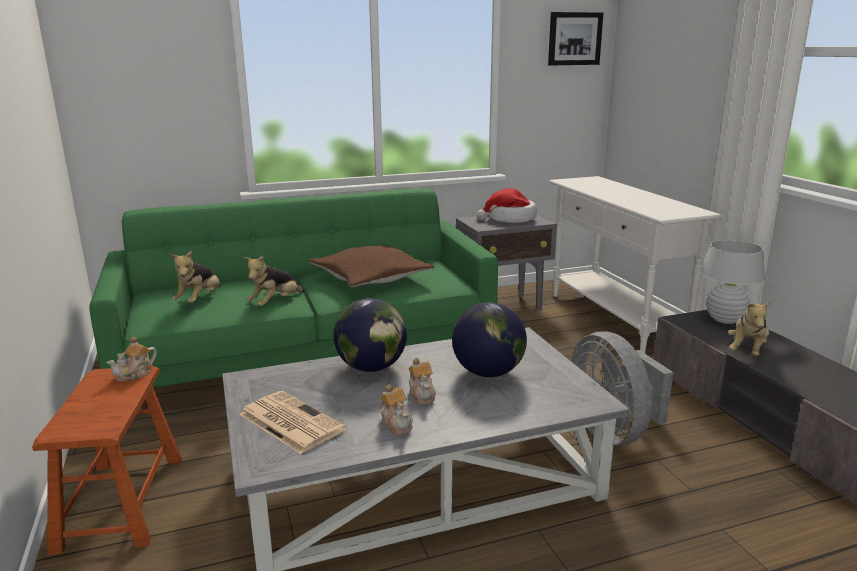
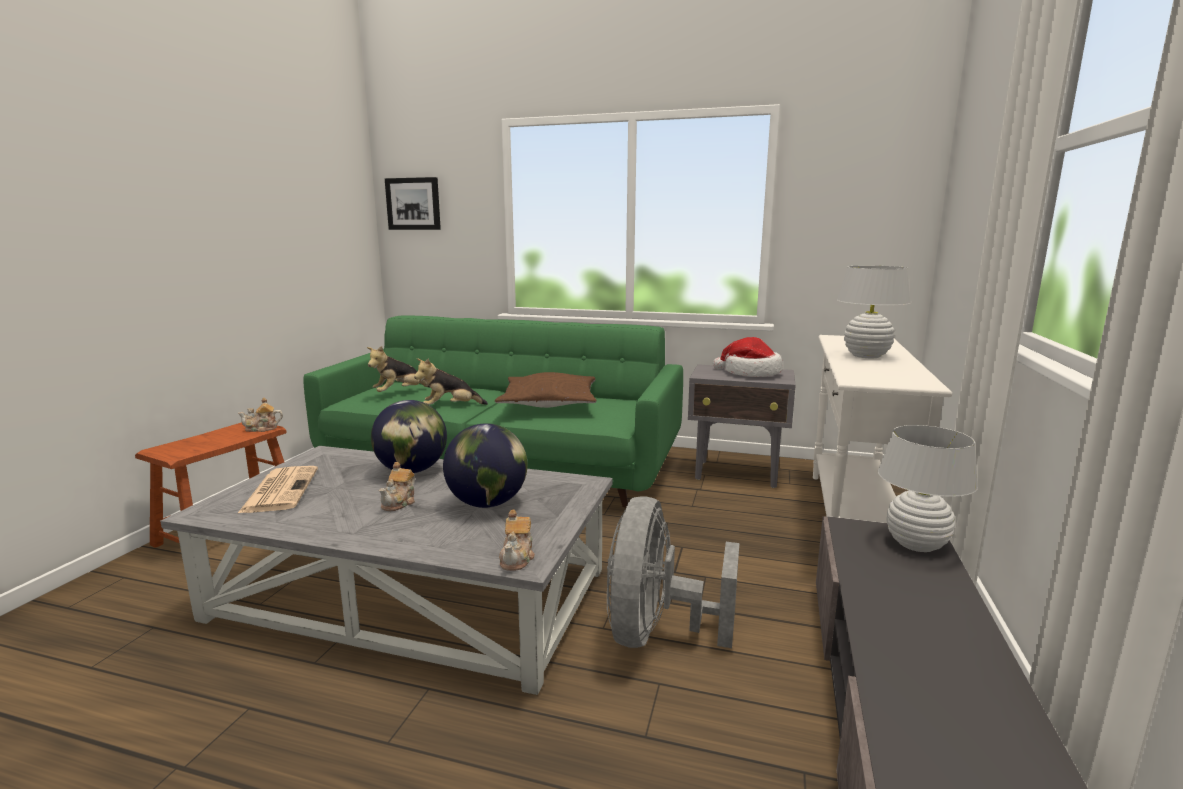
camera: 35 degrees right, 5 degrees down
(397, 424) = (335, 517): teapot -> teapot (517, 558)
(574, 39) = (882, 166): picture -> picture (413, 204)
(623, 195) = (866, 356): none -> white table lamp
(747, 351) = (878, 588): plush toy -> none

